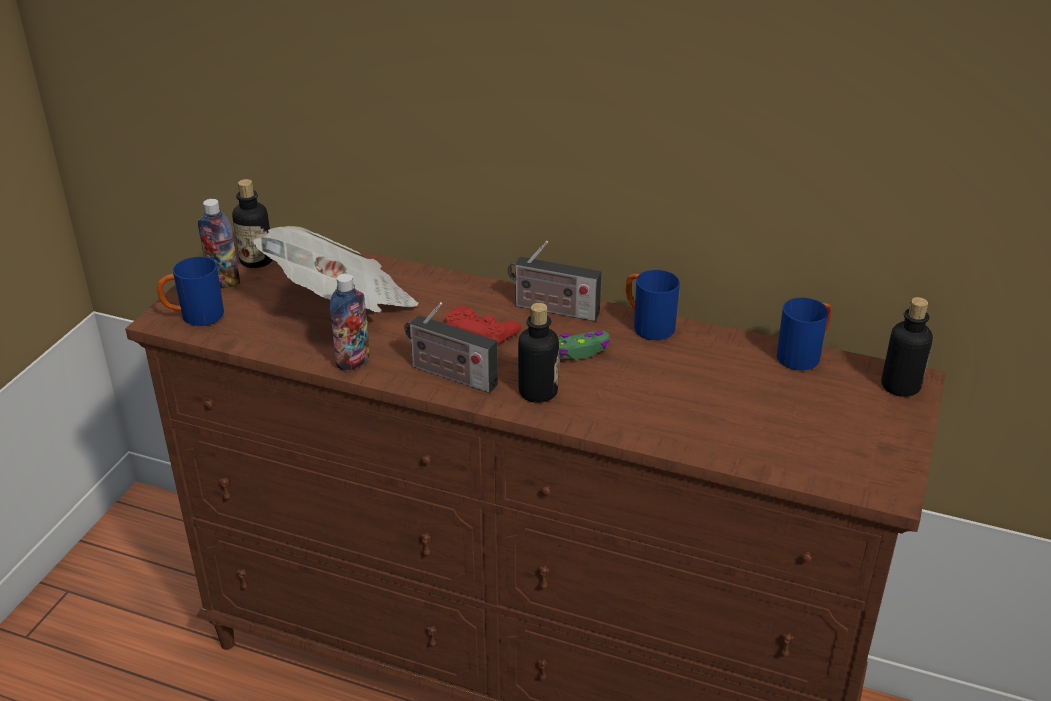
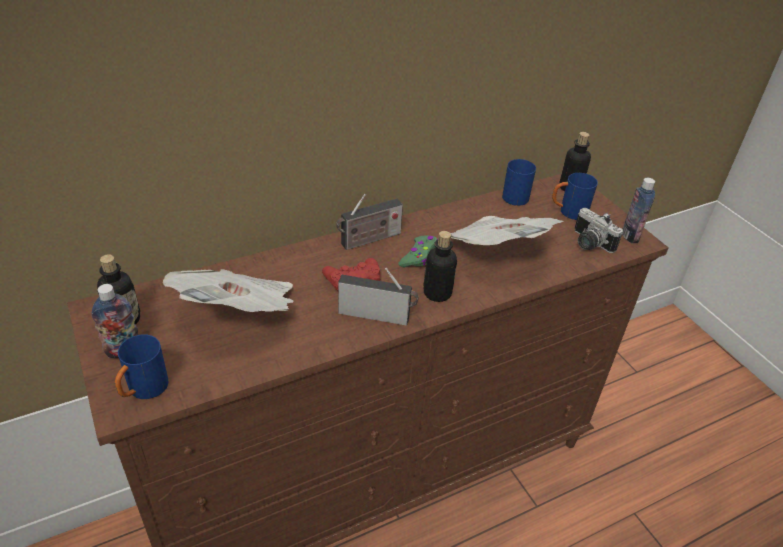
camera: 50 degrees left, 5 degrees up
(353, 361) = (308, 345): bottle -> bottle (630, 236)
(449, 375) = (377, 315): radio -> radio turned 150 degrees counterclockwise
(647, 325) = (428, 221): blue mug -> blue mug (568, 212)
(674, 394) = (497, 251): none -> newspaper
(806, 452) = (588, 243): none -> camera

